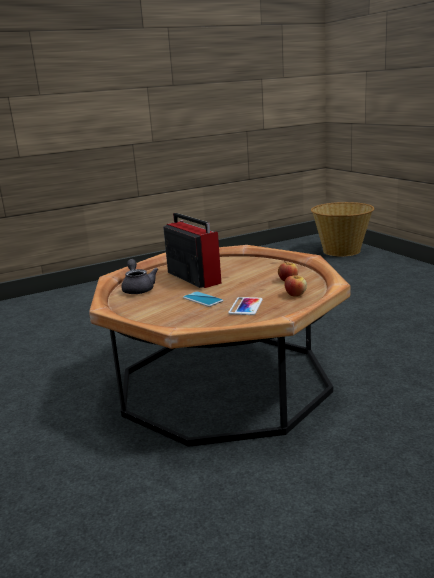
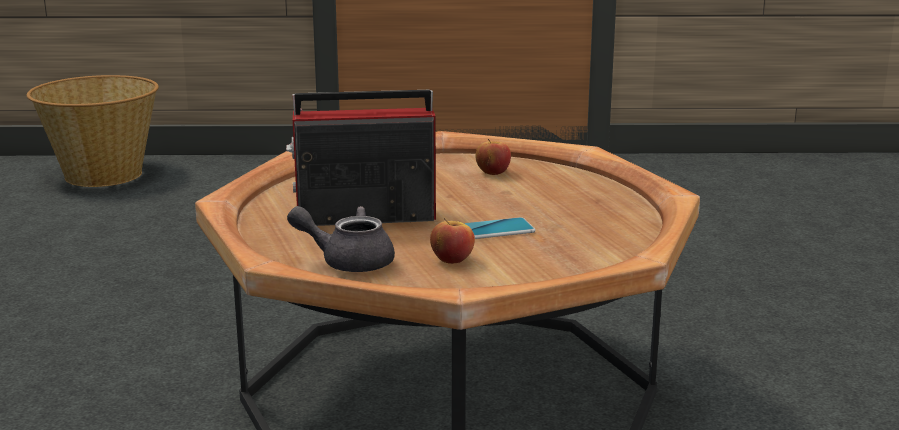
camera: 65 degrees left, 0 degrees up
(245, 306) = (568, 213): phone -> none
(295, 295) = (561, 181): apple -> apple (452, 260)

